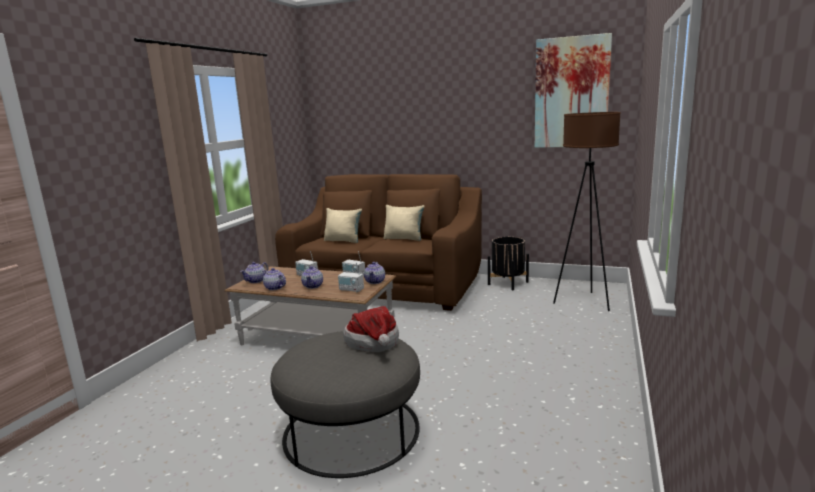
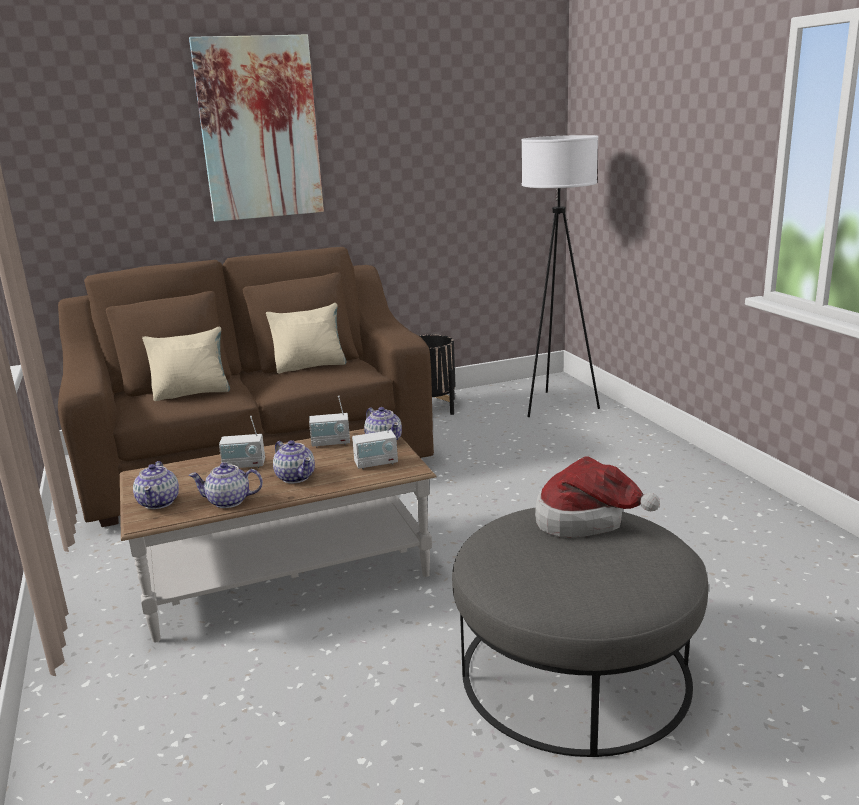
camera: 40 degrees left, 5 degrees up
(571, 93) = (485, 108): picture -> picture (259, 129)
(583, 302) = (556, 406): brown floor lamp -> white floor lamp

